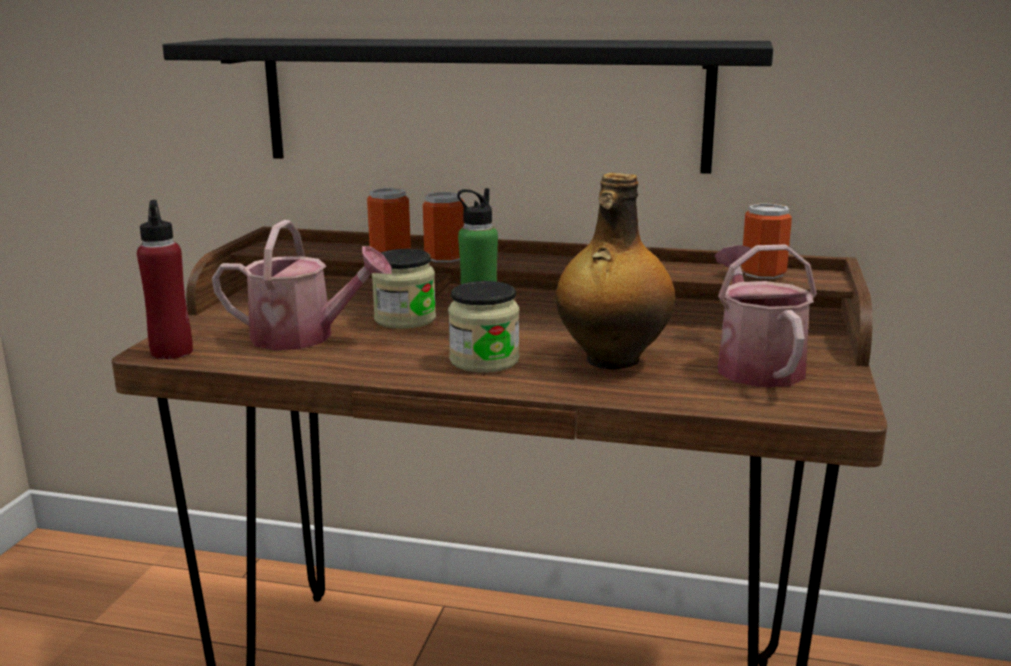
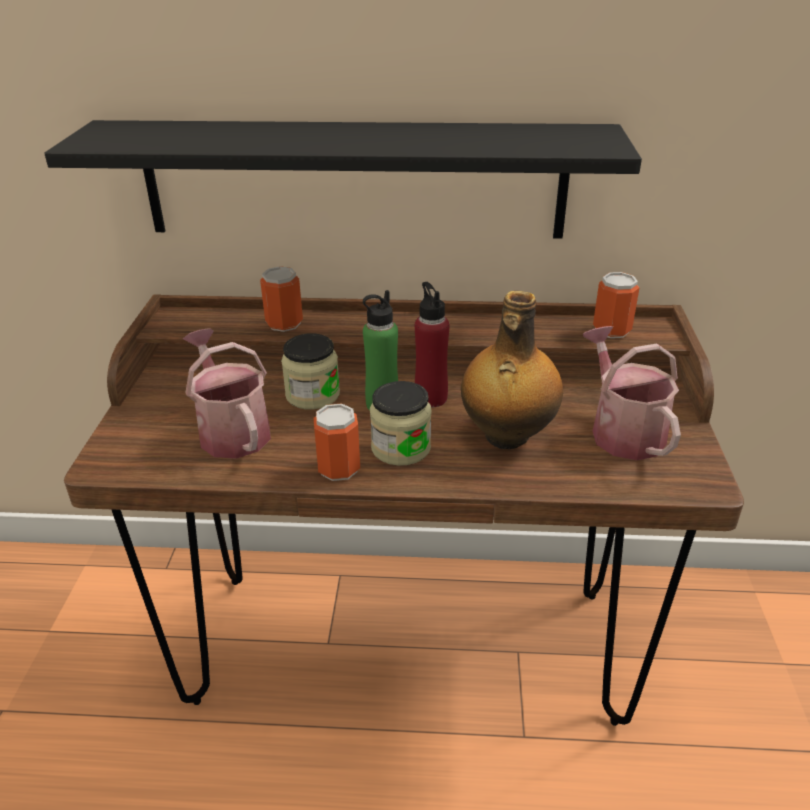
camera: 10 degrees left, 15 degrees up
(172, 352) = (118, 464): red bottle -> red bottle (431, 398)
(303, 337) = (231, 430): watering can -> watering can turned 120 degrees counterclockwise
(445, 257) = (336, 328): can -> can (339, 468)

